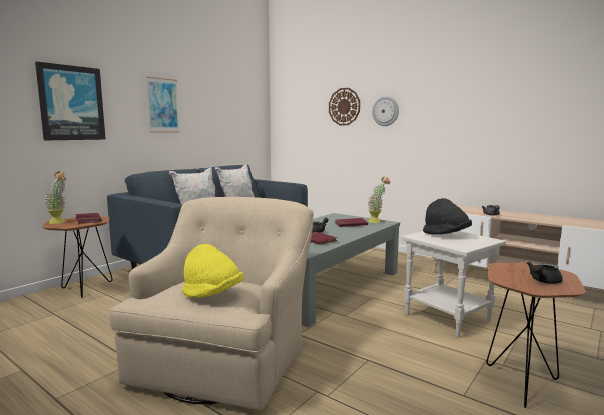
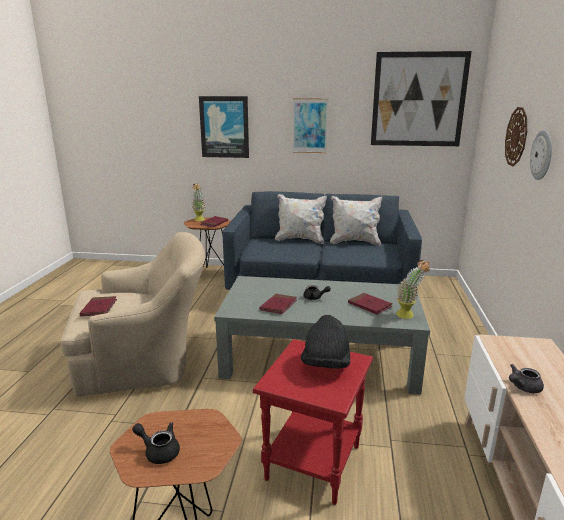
camera: 60 degrees right, 10 degrees up
(212, 295) = (99, 308): yellow hat -> red book
(237, 88) = (418, 100): none -> picture
(448, 318) = (314, 464): white side table -> red side table

